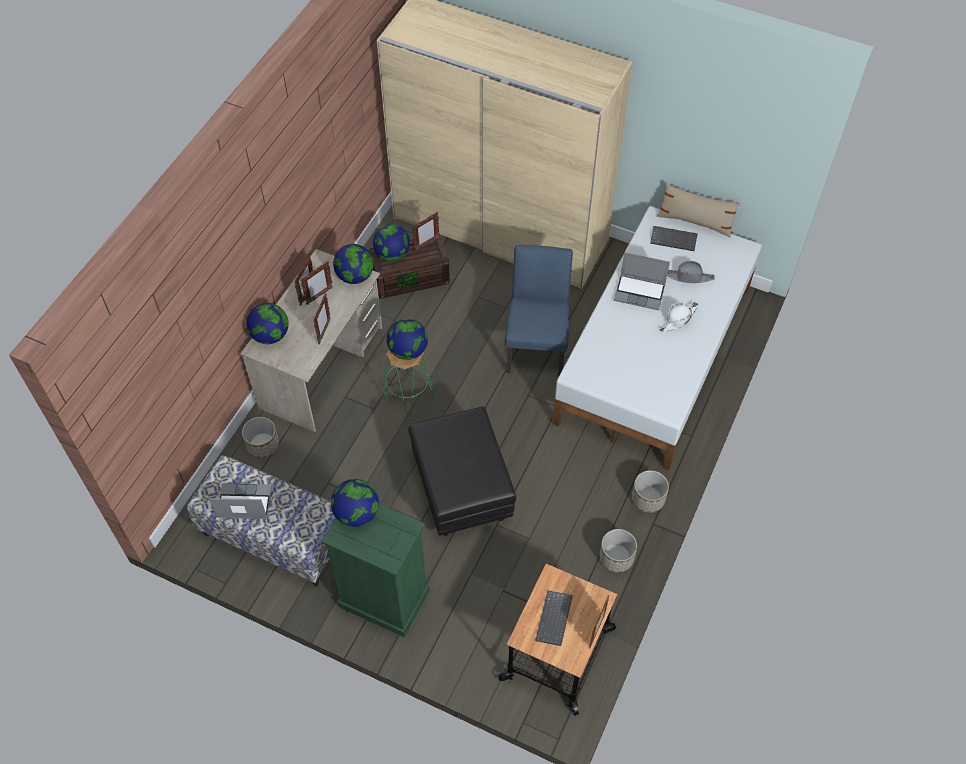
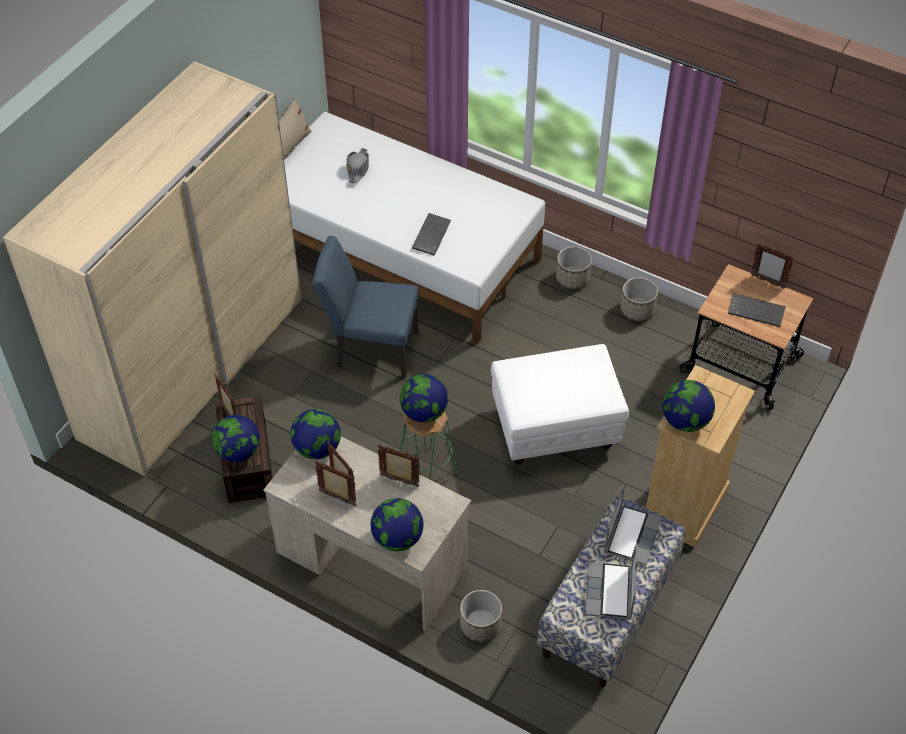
camera: 85 degrees left, 5 degrees down
(383, 599) = (684, 505): green dresser -> beige dresser
(461, 490) = (555, 429): black ottoman -> white ottoman
(640, 292) = (372, 208): laptop -> laptop (631, 535)
(674, 239) = (304, 173): keyboard -> keyboard (430, 234)
(678, 319) = (412, 184): white hat -> none

